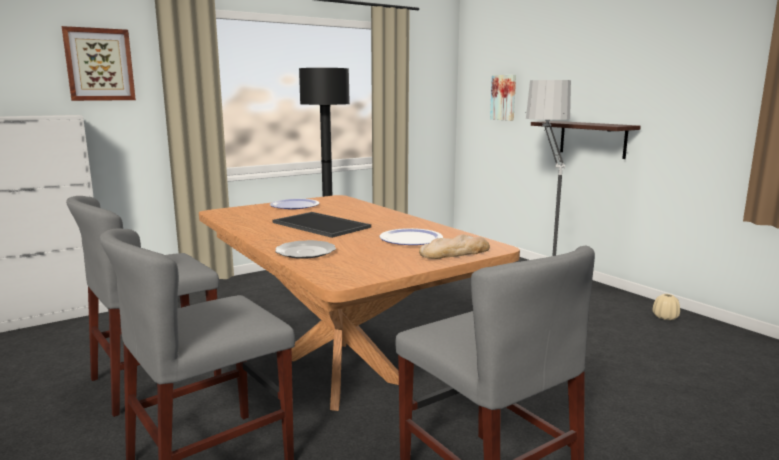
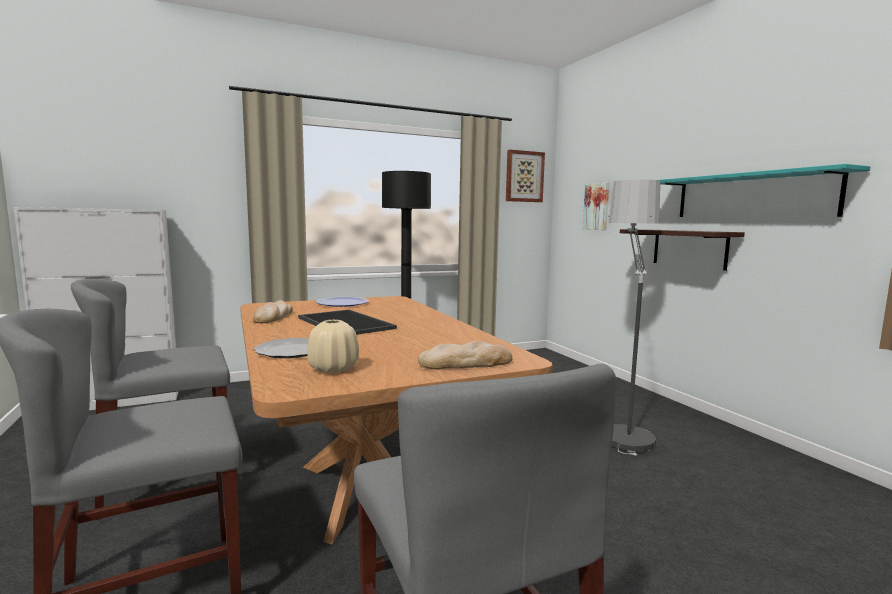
camera: 10 degrees right, 5 degrees down
(99, 64) = (189, 164): picture -> picture (524, 176)
(247, 222) = (273, 317): none -> bread
(411, 239) = (428, 344): plate -> none
(646, 93) = (751, 196): none -> turquoise shelf
(665, 317) = (774, 461): beige vase -> beige vase (333, 369)

